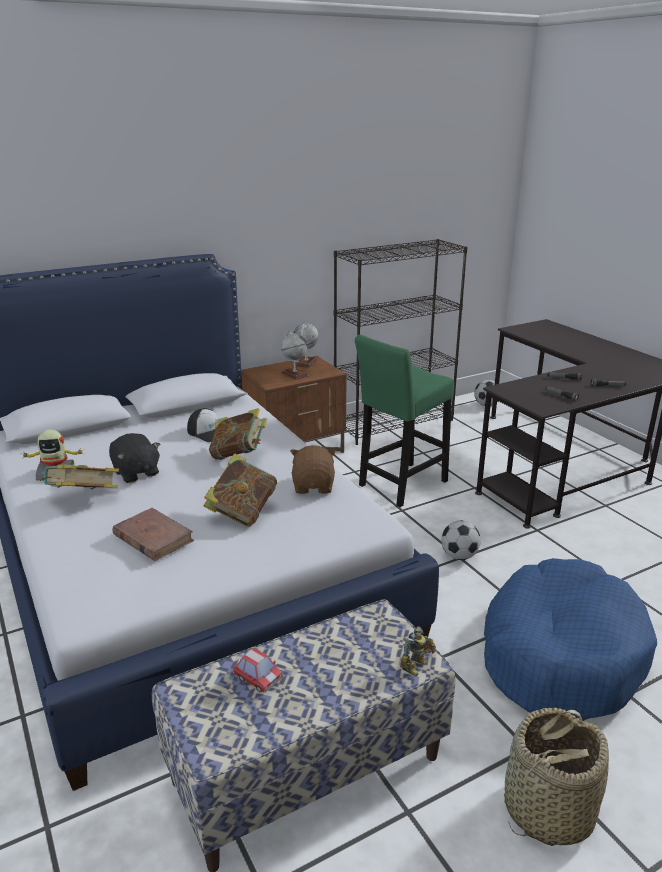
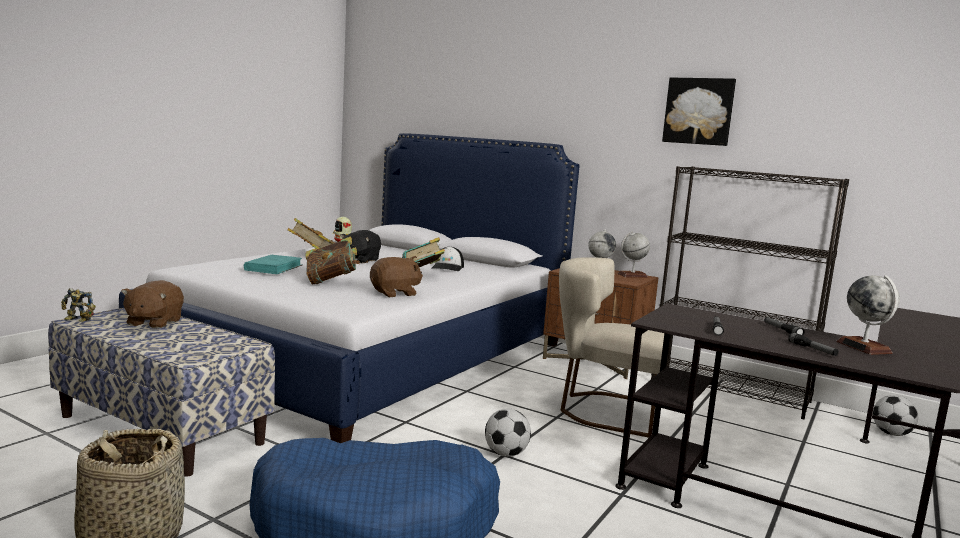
camera: 60 degrees right, 15 degrees down
(153, 538) = (274, 268): brown book -> turquoise book
(258, 678) = (153, 322): toy car -> brown plush toy
(329, 198) = (699, 111): none -> picture
(400, 485) = (604, 410): green stool -> beige chair
(417, 666) = (181, 358): toy robot -> toy robot (77, 320)
(601, 371) = (864, 347): none -> globe

